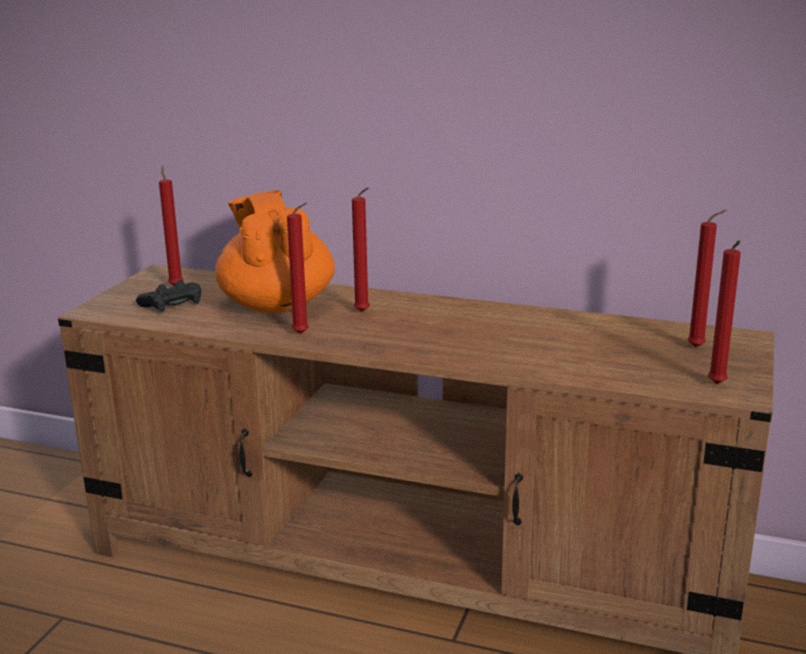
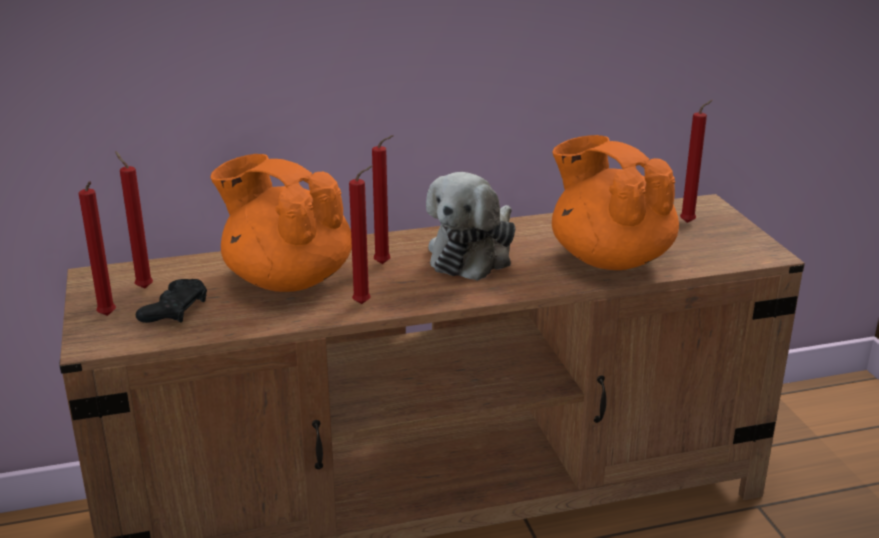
camera: 35 degrees left, 5 degrees up
(446, 323) = (473, 254): none -> plush toy
(564, 356) = (609, 258): none -> orange teapot
(717, 385) = (745, 252): red candle -> red candle (108, 317)

